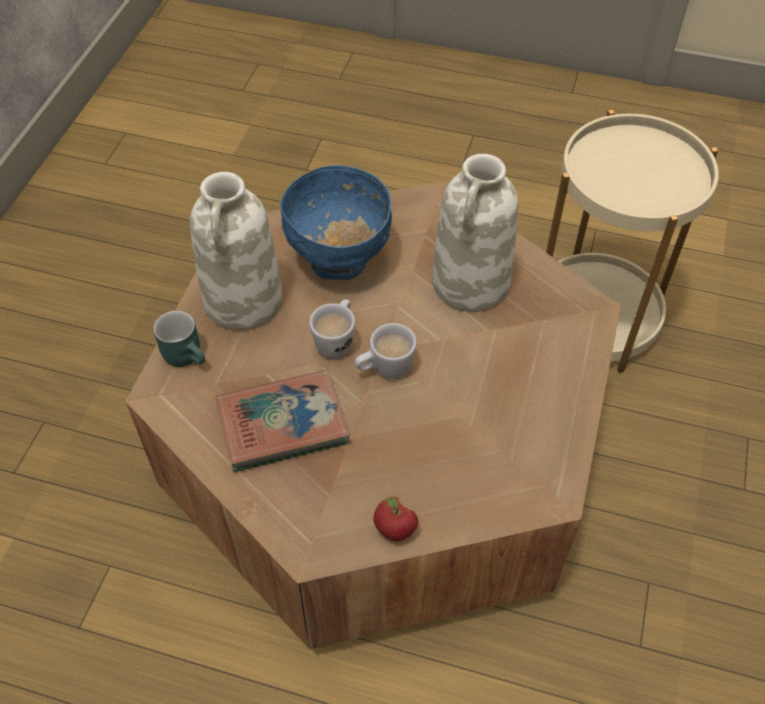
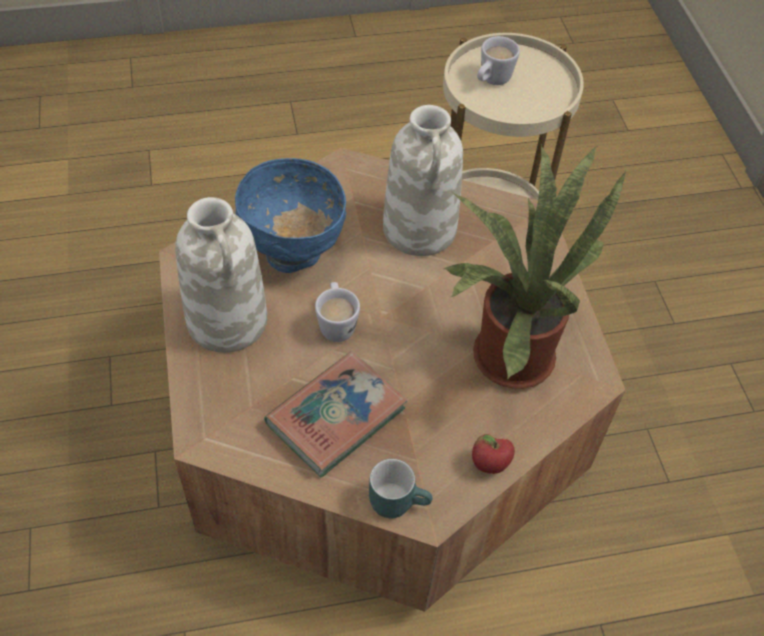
camera: 30 degrees left, 0 degrees up
(188, 355) = (207, 391): turquoise mug -> turquoise mug (398, 500)
(384, 370) = (394, 332): white mug -> white mug (491, 81)
(480, 431) = (506, 352): none -> potted plant

